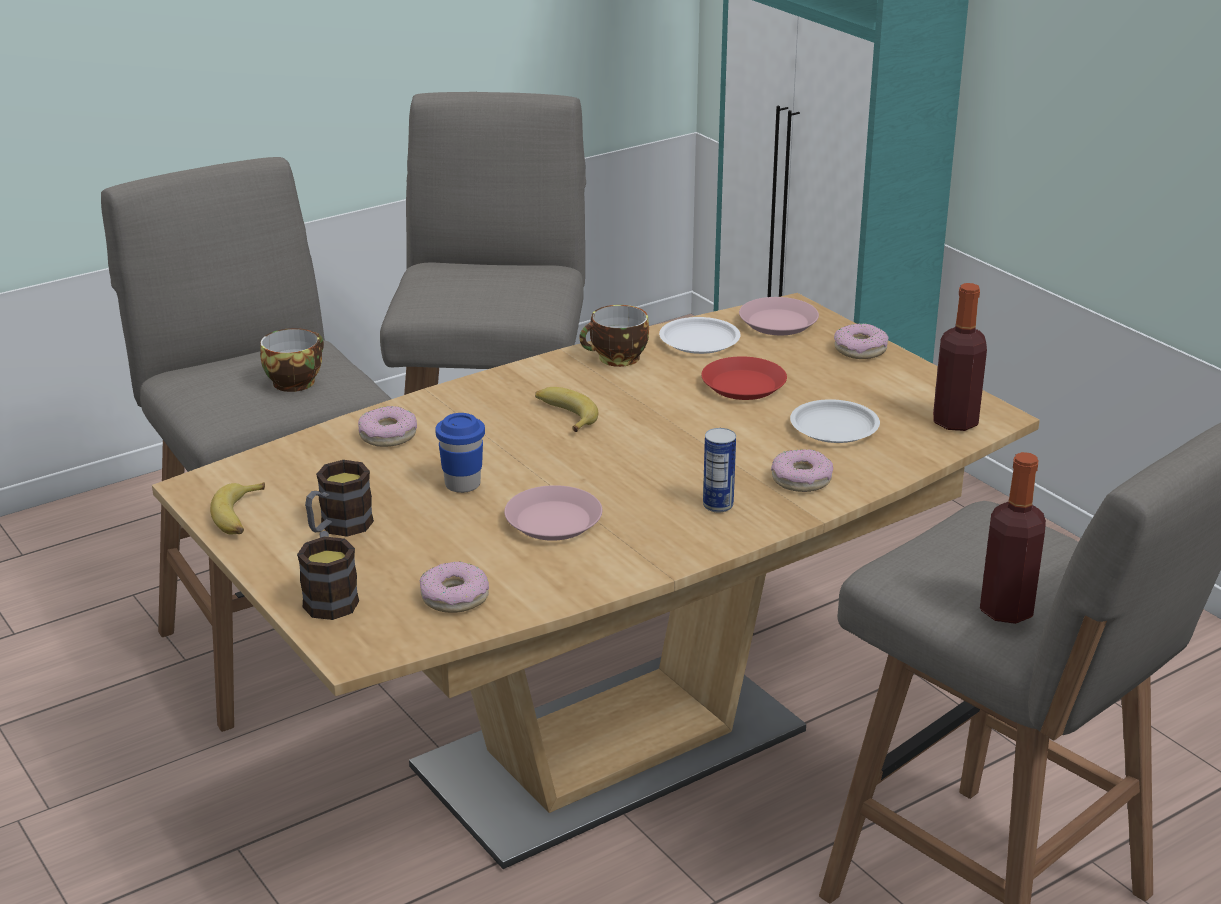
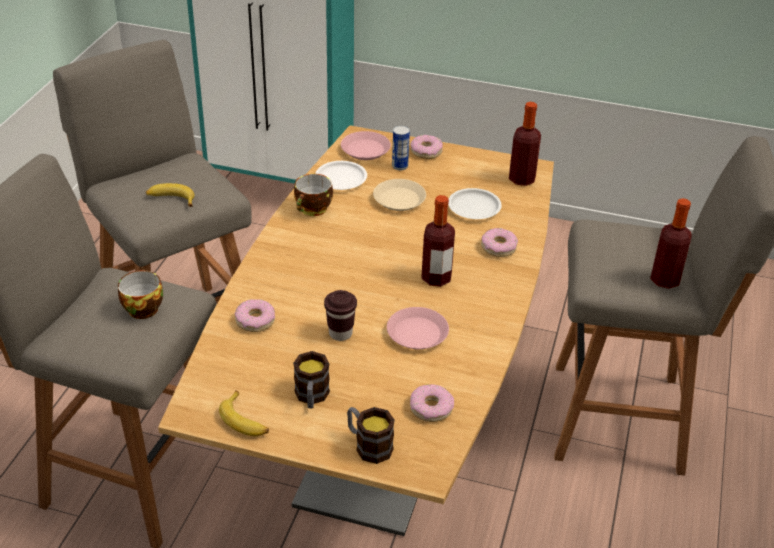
camera: 40 degrees left, 10 degrees up
(462, 484) = (340, 333): blue cup -> brown cup
(564, 415) = (334, 261): banana -> banana (171, 199)
(665, 478) = (436, 278): none -> bottle
(718, 505) = (481, 282): can -> can (400, 166)
(744, 385) = (399, 199): red plate -> beige plate

